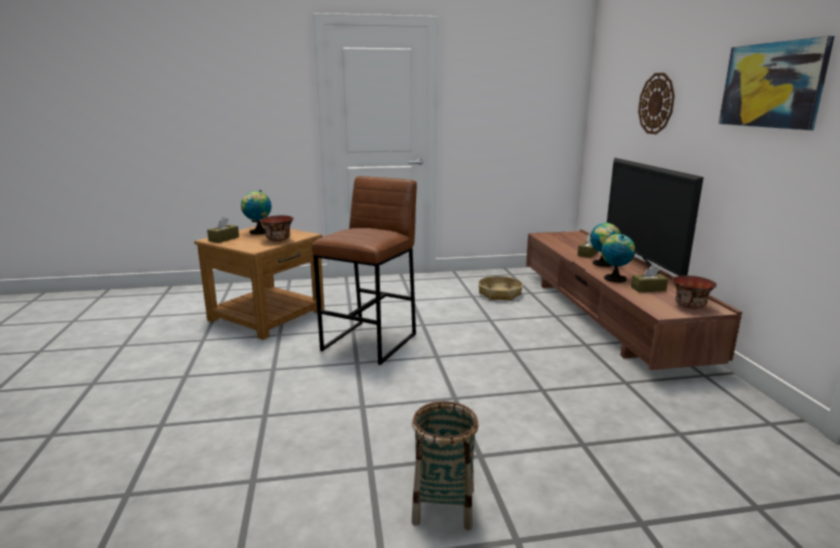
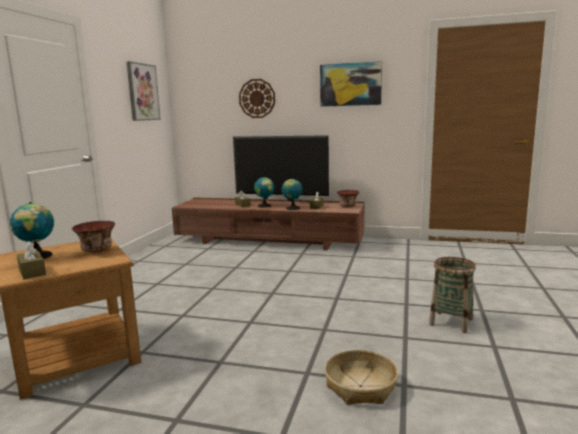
camera: 65 degrees left, 5 degrees down
(370, 341) = (217, 311): brown stool -> none
(500, 294) = (195, 256): basket -> basket (360, 386)
(530, 91) = (142, 92): none -> picture

